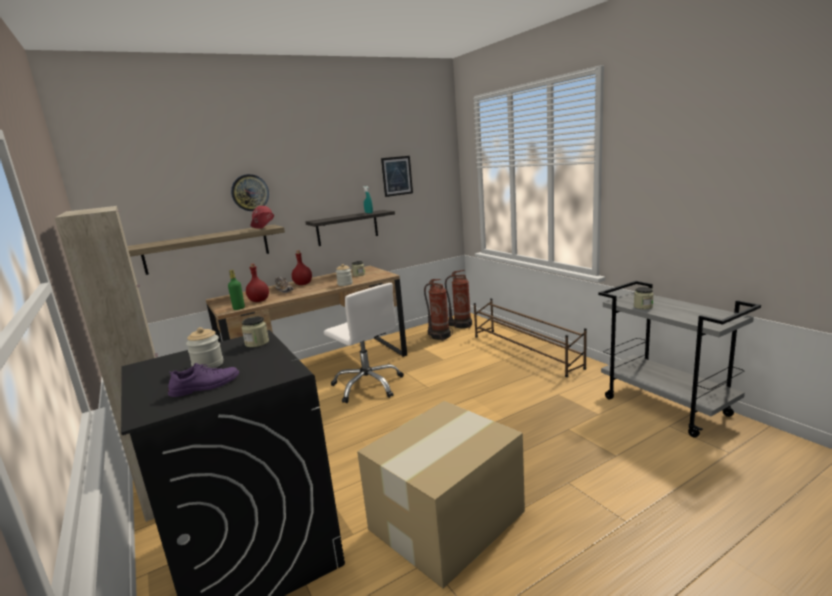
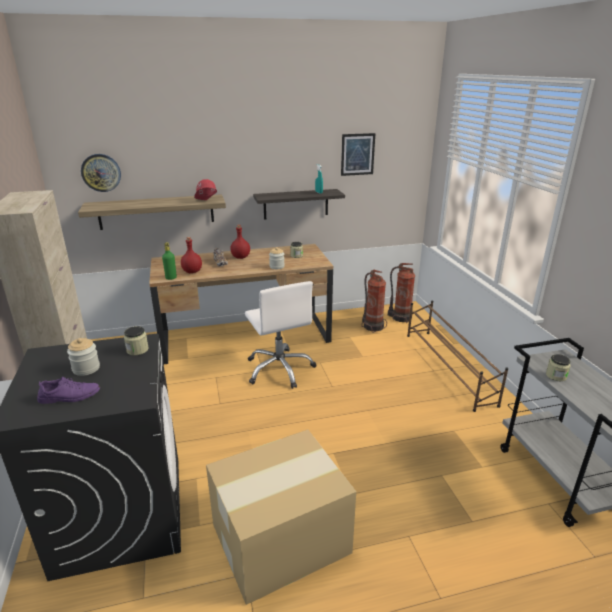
camera: 15 degrees right, 10 degrees up
(250, 192) = (200, 161): wall clock -> wall clock (101, 172)

